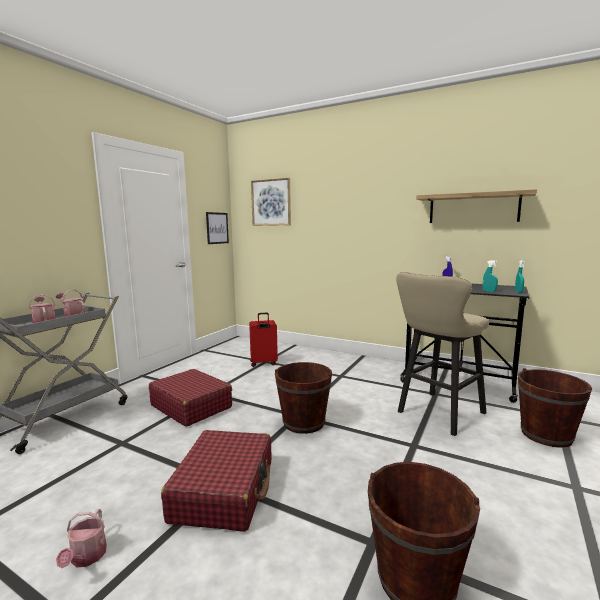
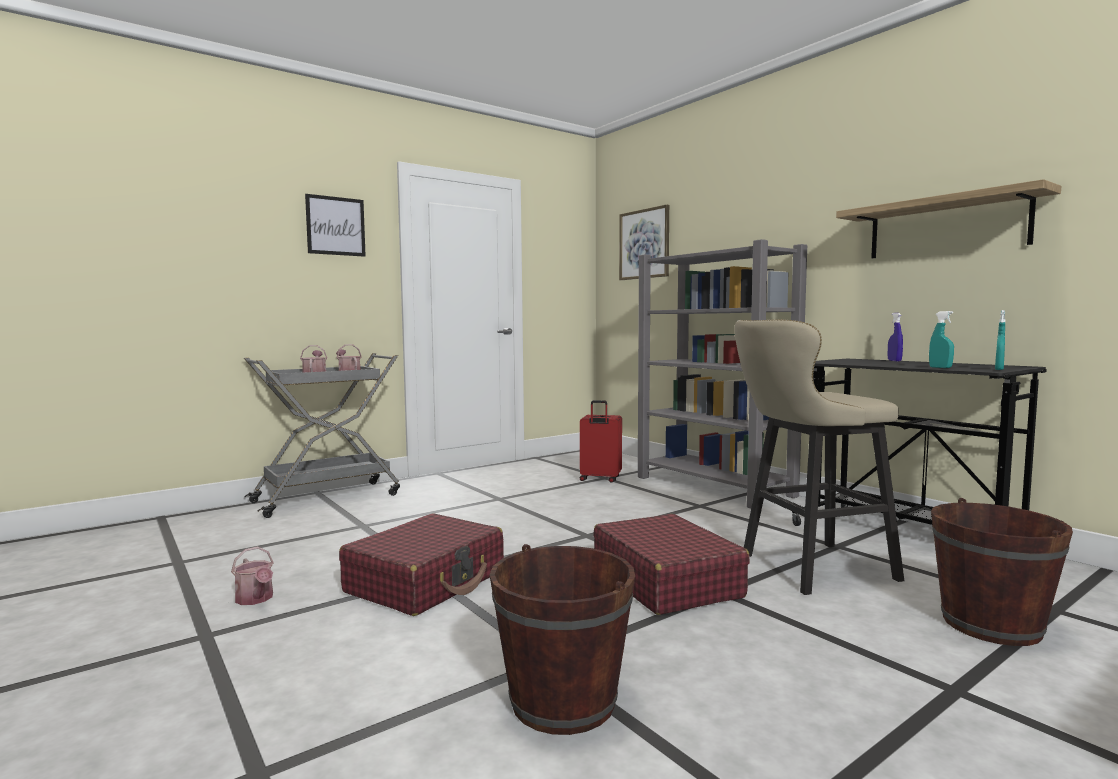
camera: 25 degrees right, 5 degrees down
(86, 558) = (256, 599): watering can -> watering can turned 60 degrees counterclockwise
(191, 406) = (464, 507): red suitcase -> red suitcase (666, 581)
(217, 228) = (569, 284): picture -> picture (335, 226)
(303, 422) = (587, 543): brown bucket -> none
(334, 358) = (713, 486): none -> grey bookcase

